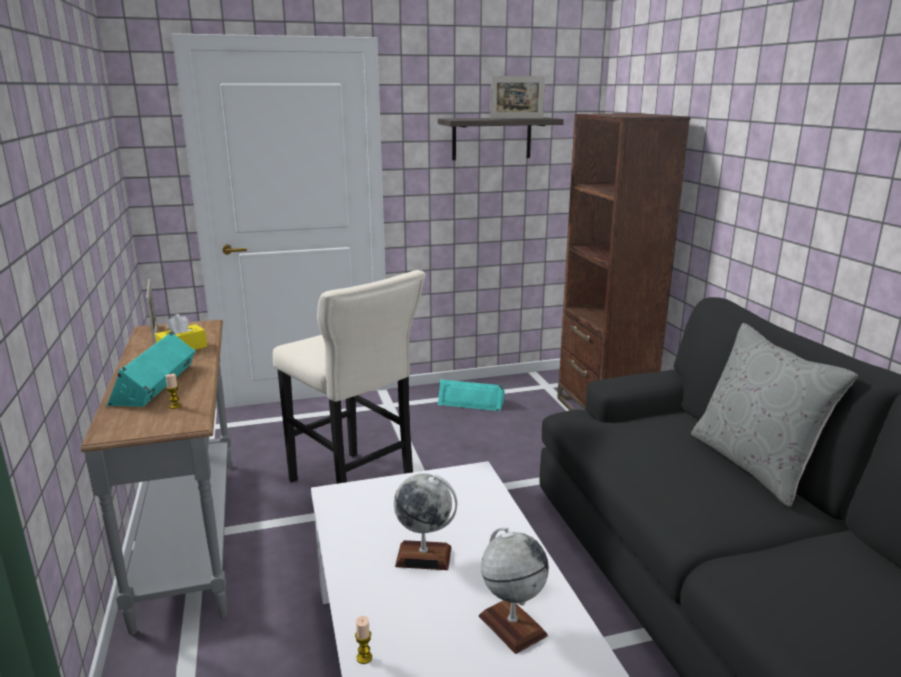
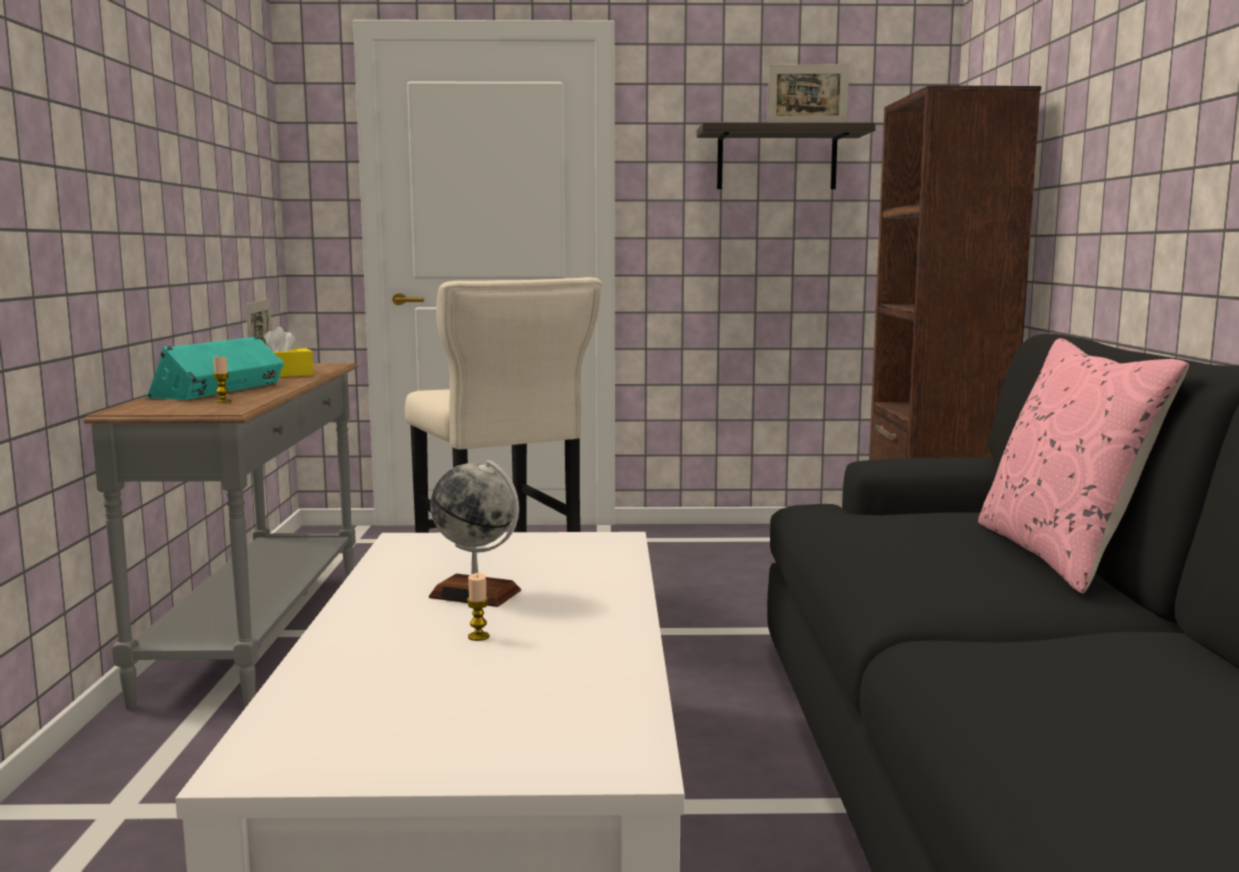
camera: 15 degrees right, 10 degrees down
(364, 657) = (316, 658): candle -> candle (478, 637)
(471, 402) = (727, 545): turquoise speaker -> none
(512, 625) = (541, 656): globe -> none
(754, 464) = (1061, 555): grey pillow -> pink pillow

